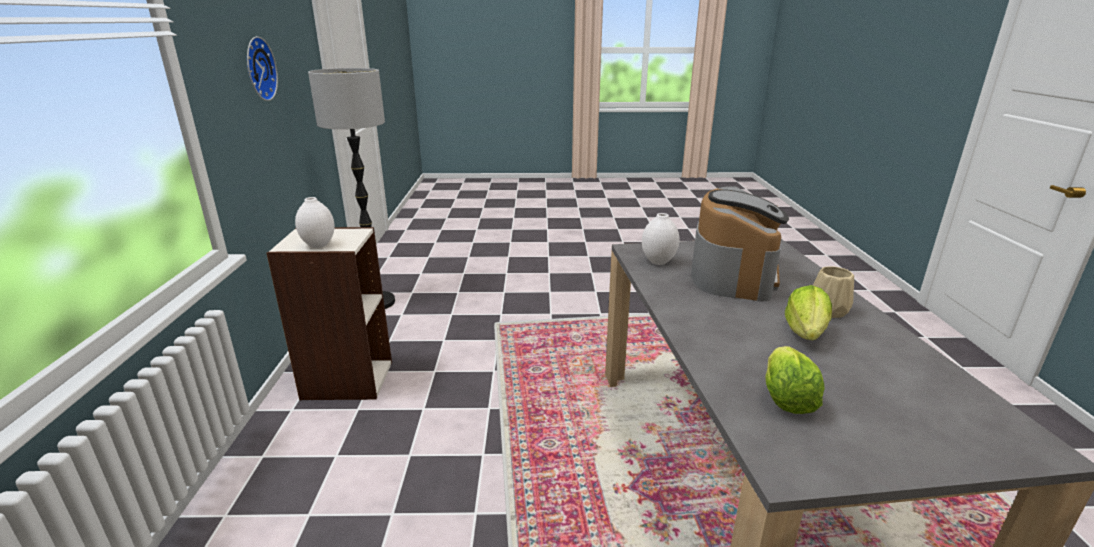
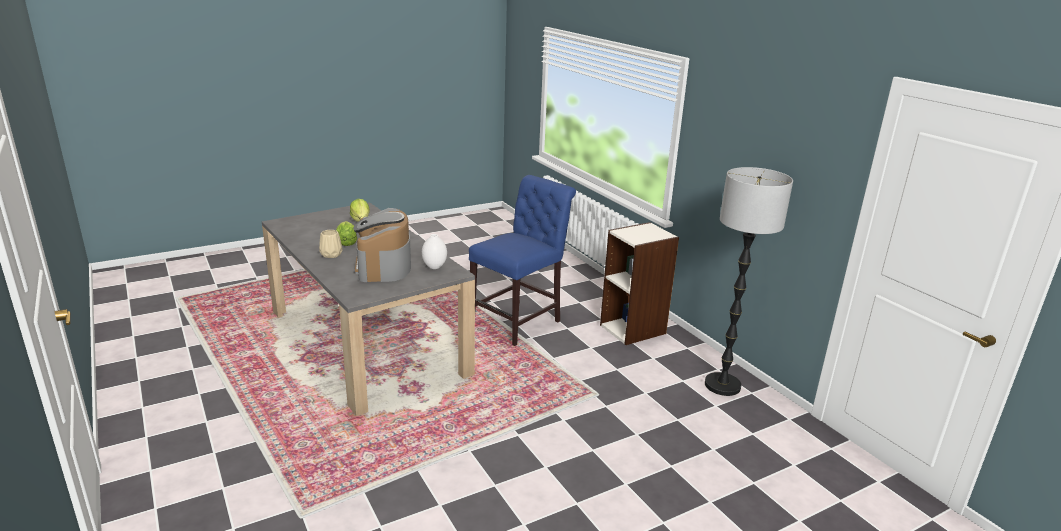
camera: 150 degrees right, 0 degrees up
(257, 69) = (744, 147): wall clock -> none
(319, 245) = (635, 229): white vase -> none
(475, 443) = (520, 321): none -> blue chair

